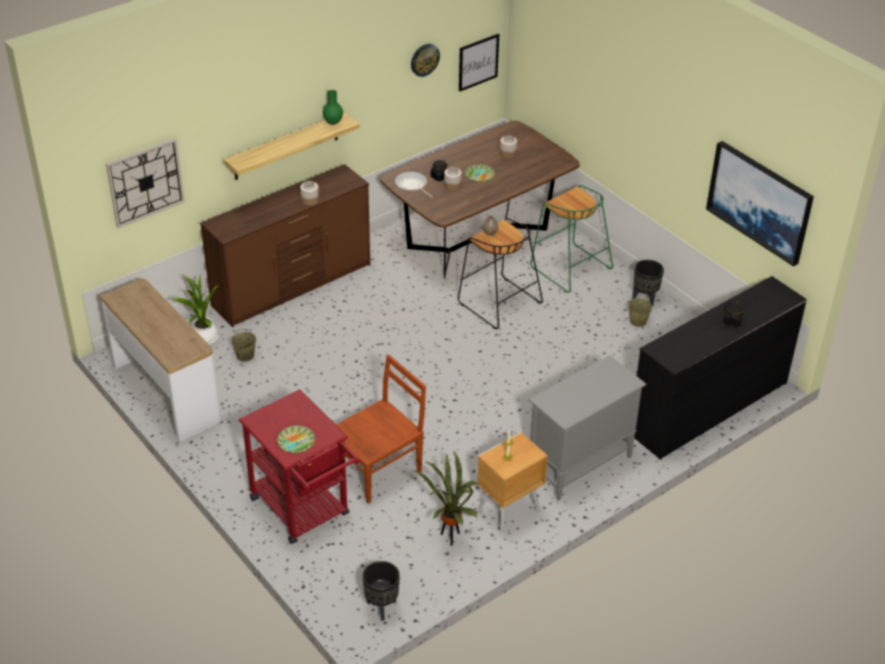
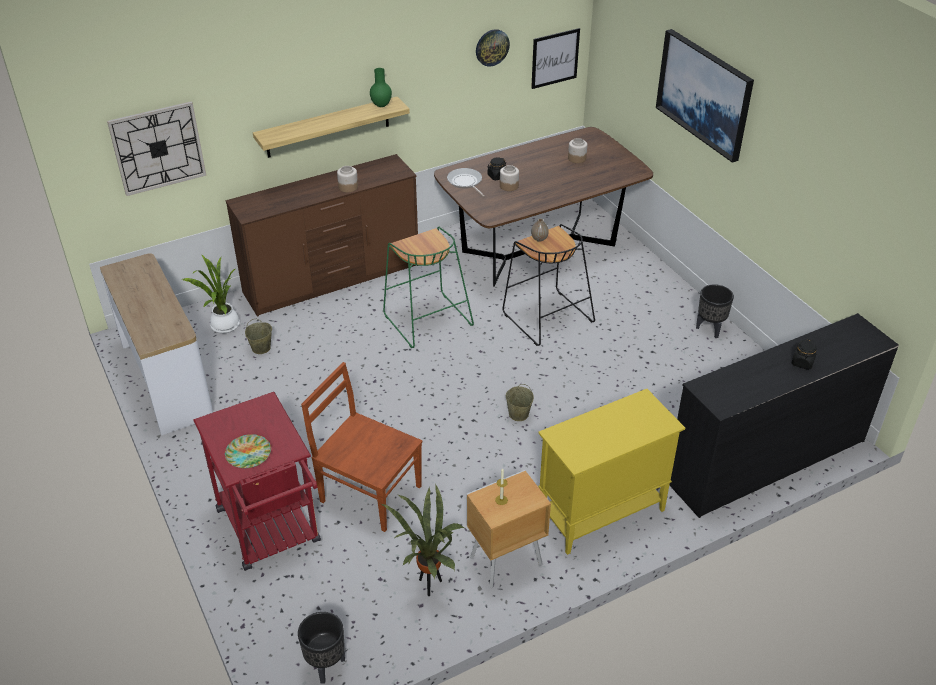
camera: 10 degrees right, 0 degrees up
(379, 470) = (368, 492): brown chair -> brown chair turned 120 degrees counterclockwise
(479, 175) = (540, 177): plate -> none
(569, 268) = (632, 287): green stool -> green stool (426, 320)
(579, 465) = (600, 514): grey cabinet -> yellow cabinet
(638, 321) = (698, 353): beige bucket -> beige bucket (519, 414)
(760, 201) = (851, 223): picture -> picture (704, 93)

